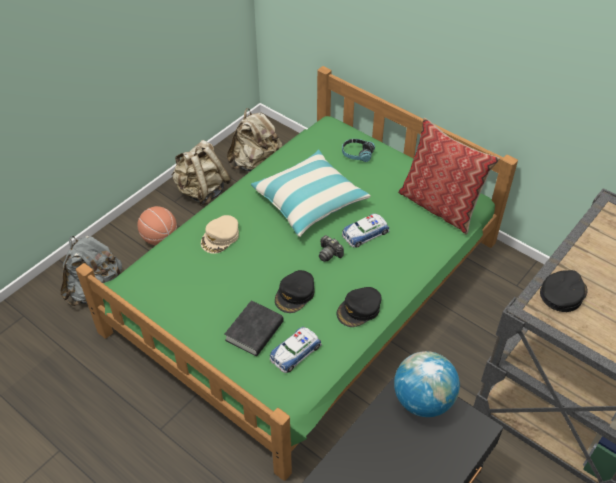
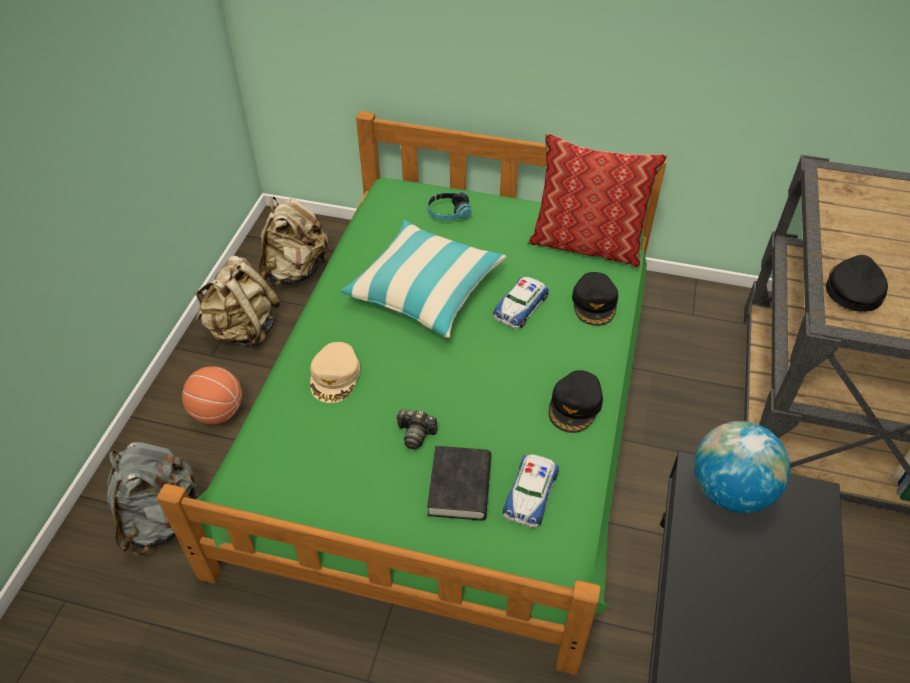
camera: 25 degrees left, 0 degrees up
(295, 294) = (482, 416): black cap -> black cap (595, 303)
(329, 253) = (493, 347): camera -> camera (416, 434)

